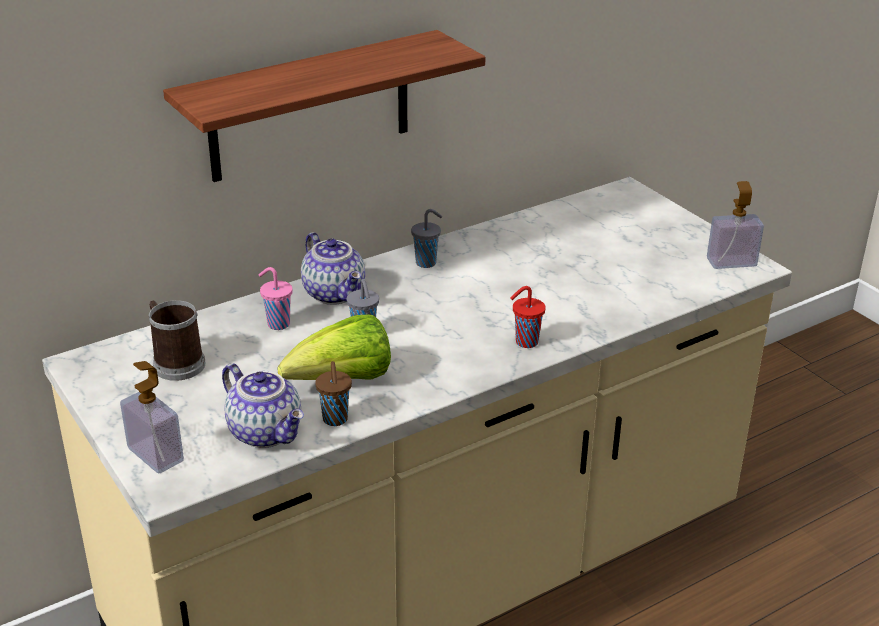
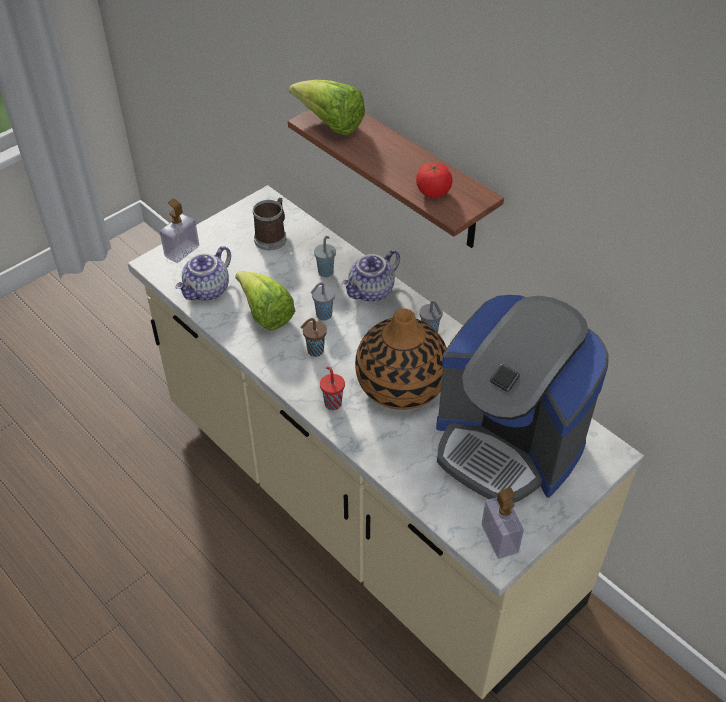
camera: 80 degrees right, 15 degrees up
(233, 97) = (330, 124): none -> lettuce
(277, 324) = (326, 271): pink cup -> grey cup
(335, 420) = (224, 318): brown cup -> brown cup (314, 351)
(411, 57) = (433, 192): none -> tomato
(505, 291) = (401, 384): none -> vase
(607, 239) = (508, 443): none -> coffee machine

